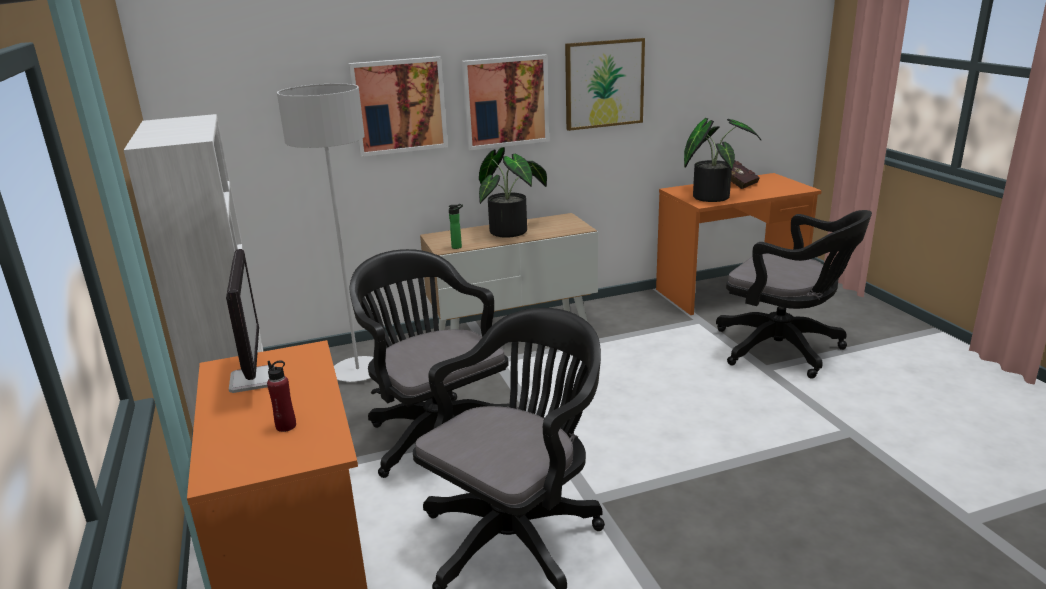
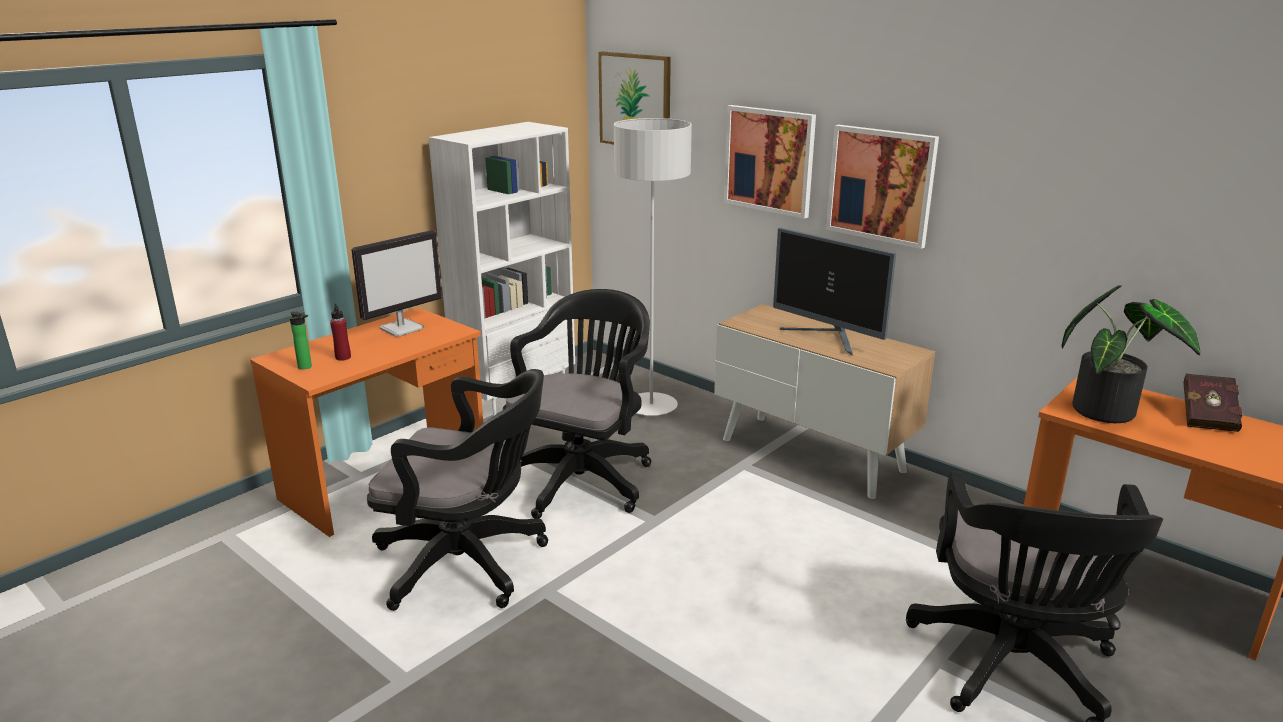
camera: 60 degrees right, 0 degrees up
(458, 247) = (751, 326): bottle -> bottle (306, 367)
(513, 231) = (828, 338): potted plant -> monitor
(604, 84) = (1018, 194): picture -> picture (635, 101)

